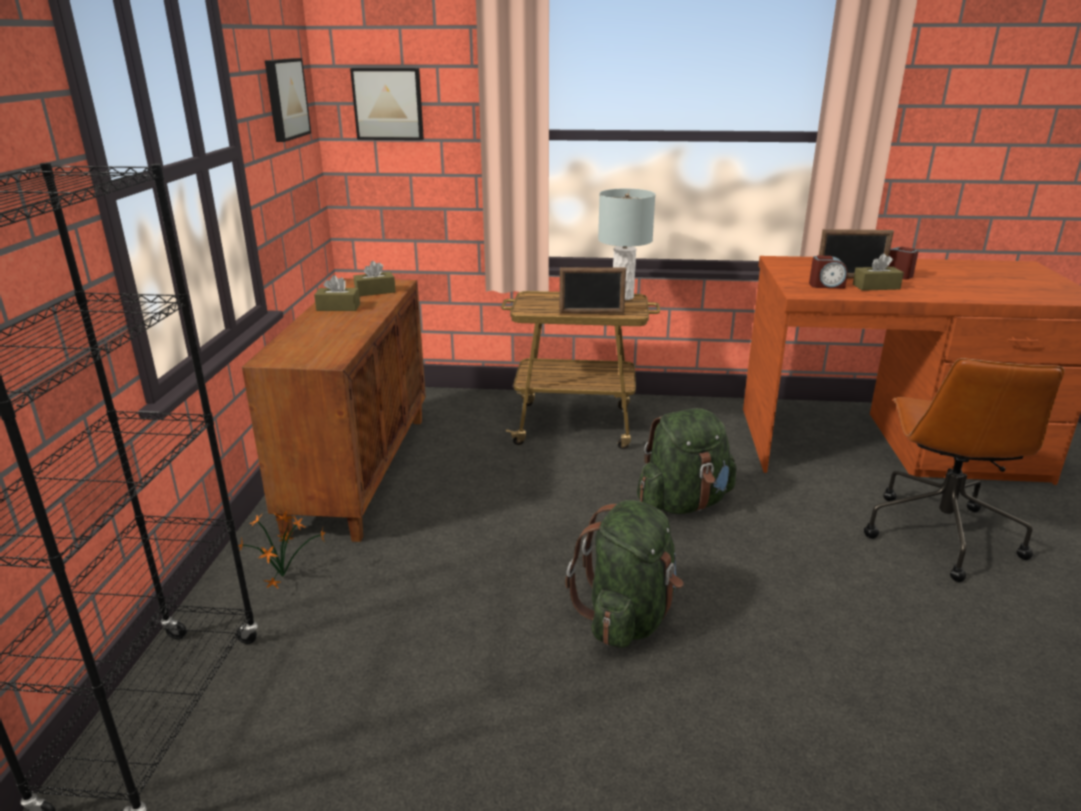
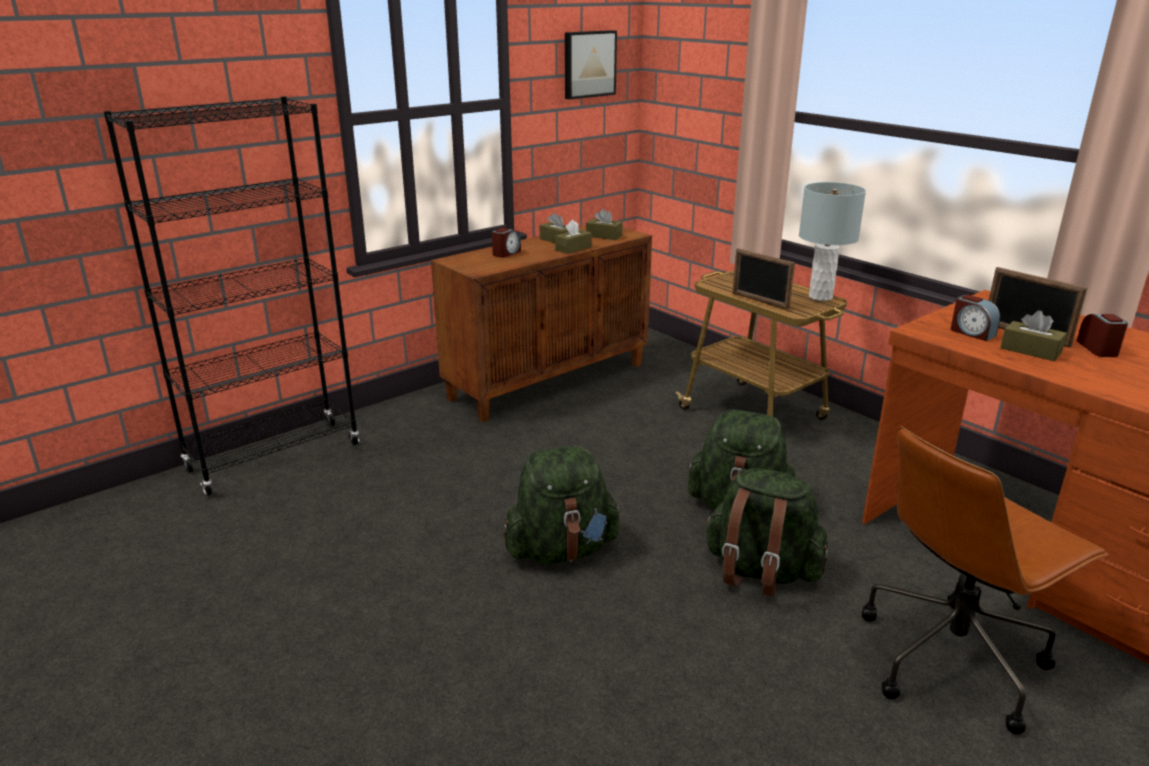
camera: 45 degrees right, 0 degrees up
(284, 576) = (418, 420): potted plant -> none
(316, 334) = (506, 253): none -> alarm clock
(374, 310) = (573, 248): none -> brown tissue box
(388, 104) = (688, 74): picture -> none
(772, 543) = (761, 572): none -> green backpack

